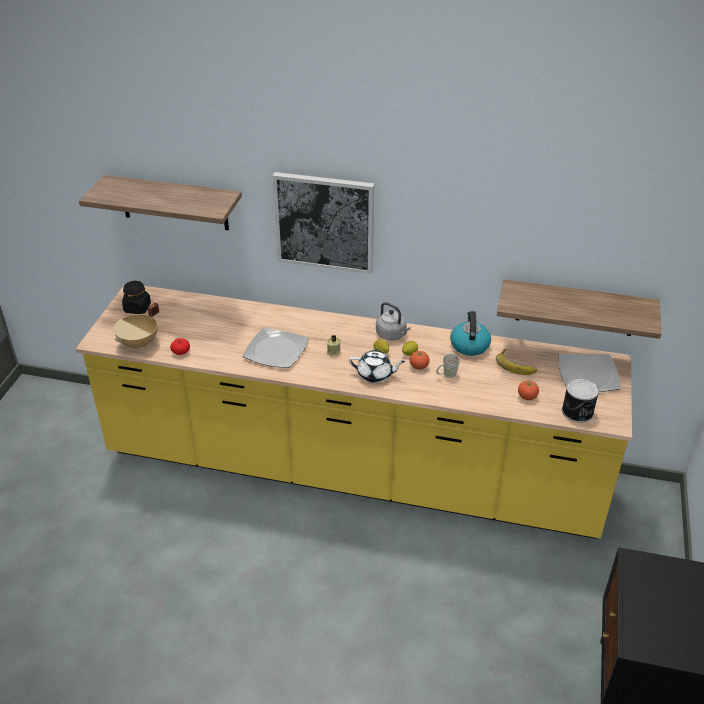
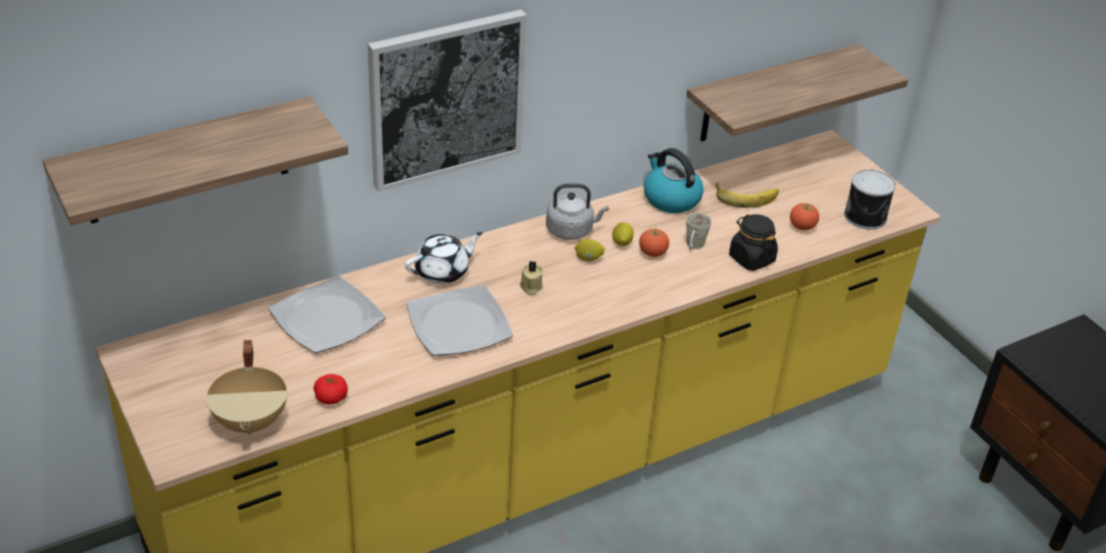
camera: 45 degrees left, 0 degrees up
(137, 308) = (172, 373): black jar -> black jar (751, 258)
(375, 375) = (619, 289): white teapot -> white teapot (443, 272)
(587, 374) = (823, 171): plate -> plate (326, 318)

